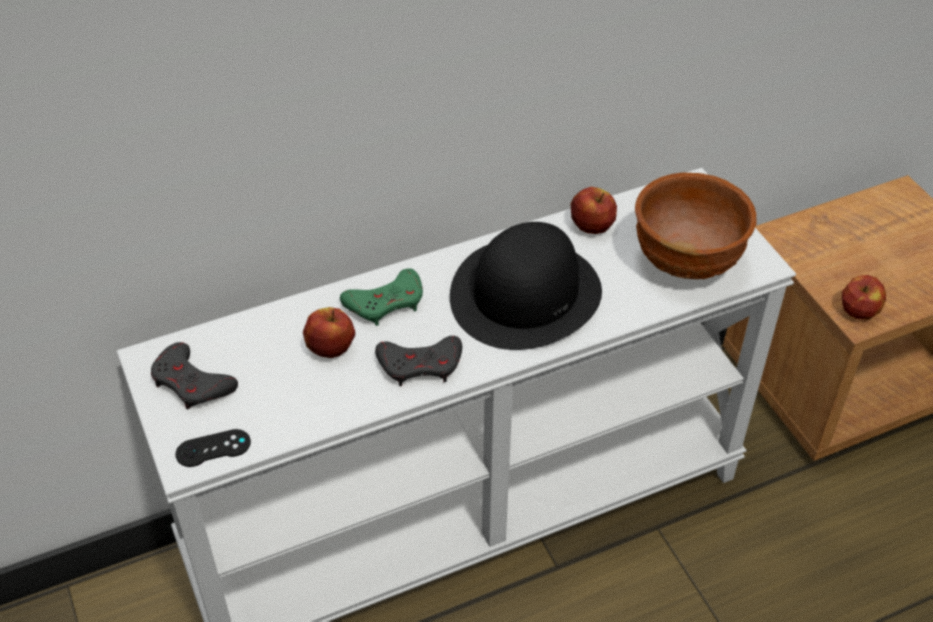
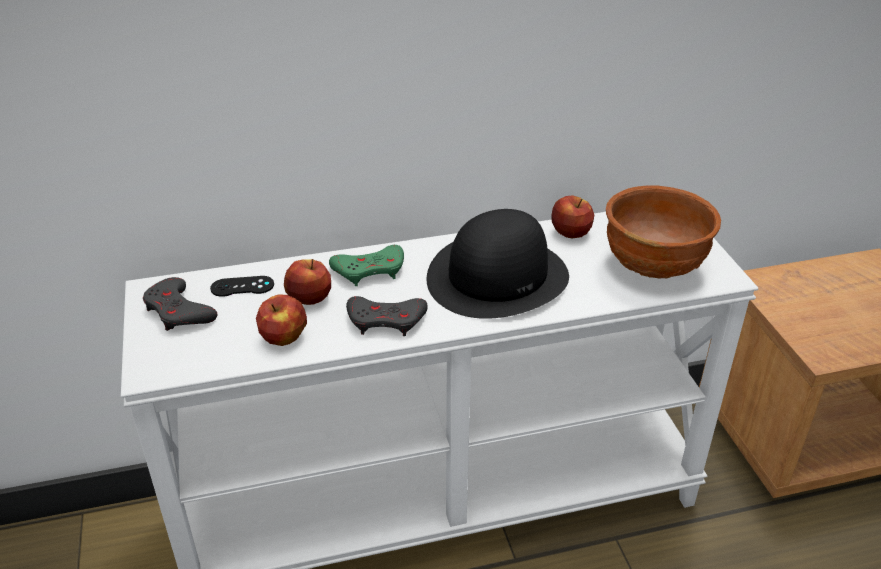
camera: 10 degrees right, 10 degrees down
(213, 448) = (177, 364): black game controller -> black game controller (242, 286)
(859, 311) = (823, 348): apple -> apple (284, 337)

